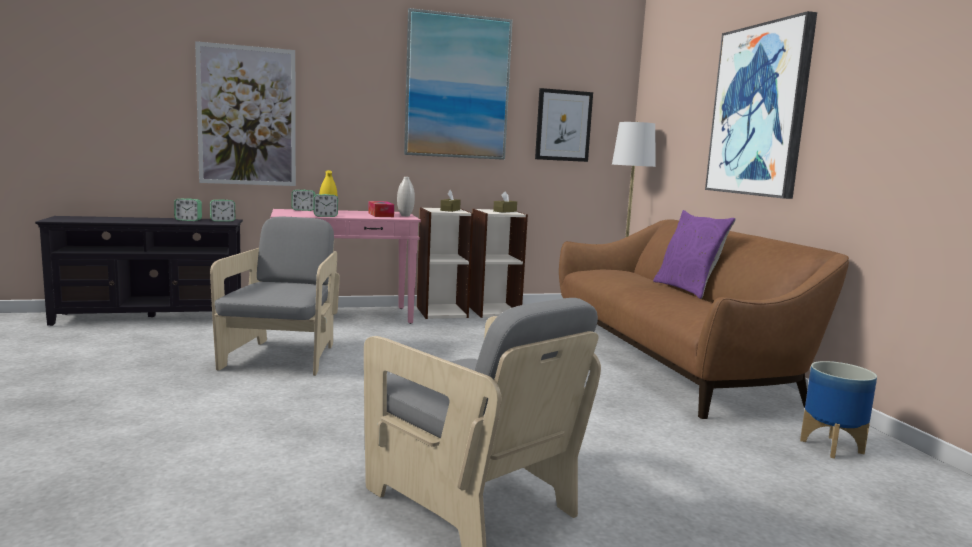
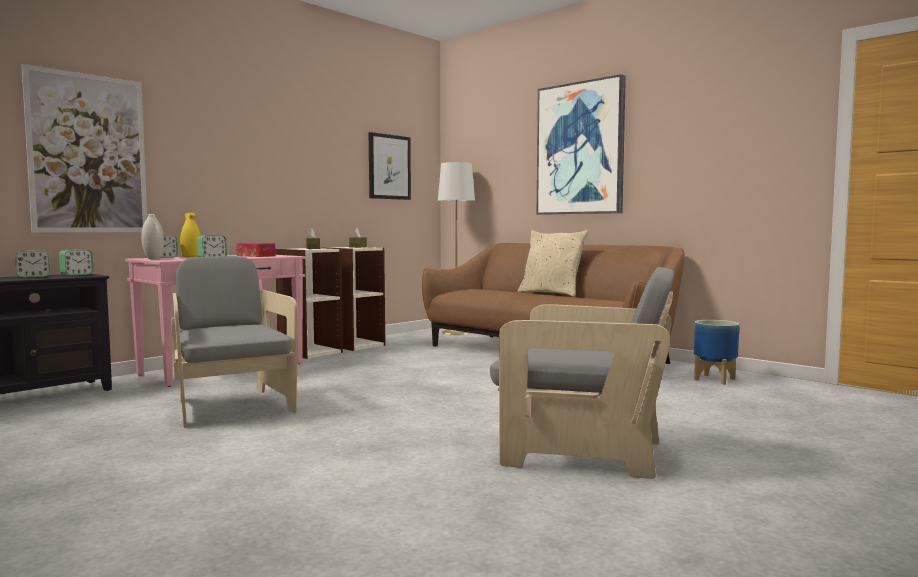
camera: 30 degrees left, 5 degrees down
(405, 216) = (280, 255): white vase -> white vase (153, 258)
(457, 87) = (301, 129): picture -> none
(687, 289) = (551, 293): purple pillow -> beige pillow

